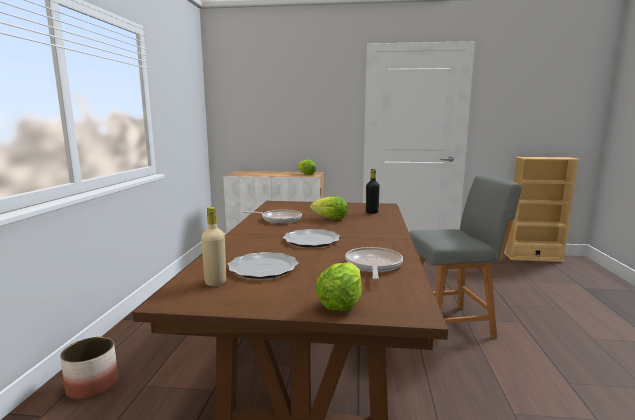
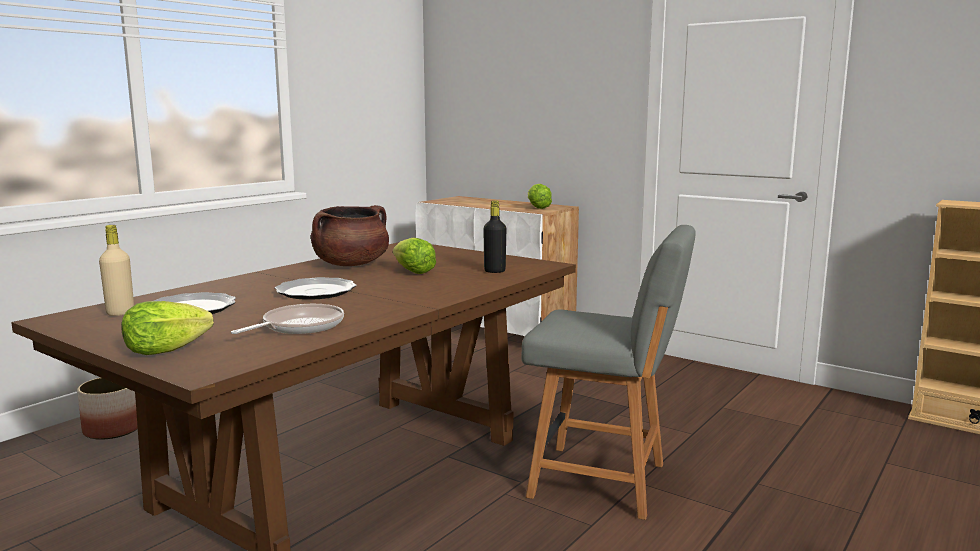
camera: 30 degrees right, 0 degrees up
(279, 219) = (351, 264): frying pan -> brown cooking pot

